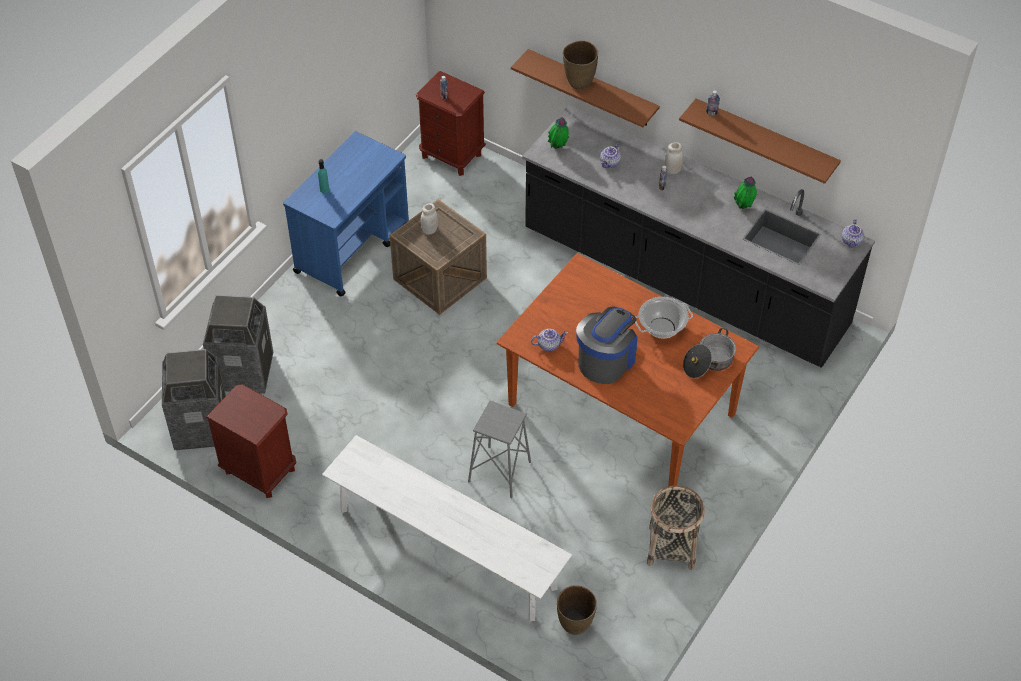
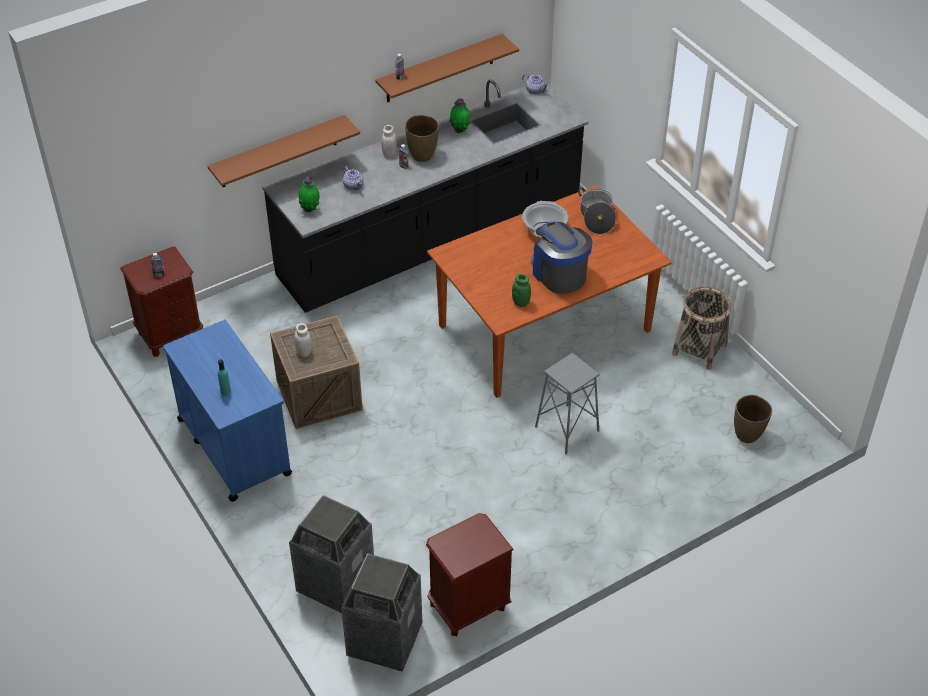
camera: 65 degrees left, 5 degrees down
(446, 548) = (630, 493): white bench -> none
(549, 344) = (521, 302): teapot -> green jar
(579, 83) = (279, 149): brown vase -> brown vase (422, 156)

